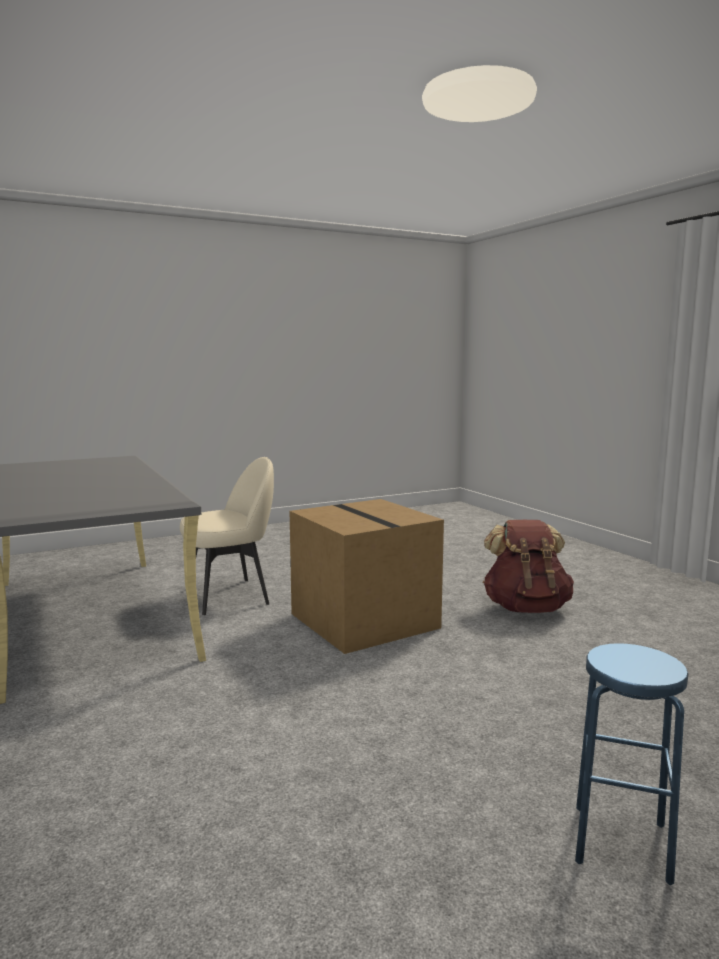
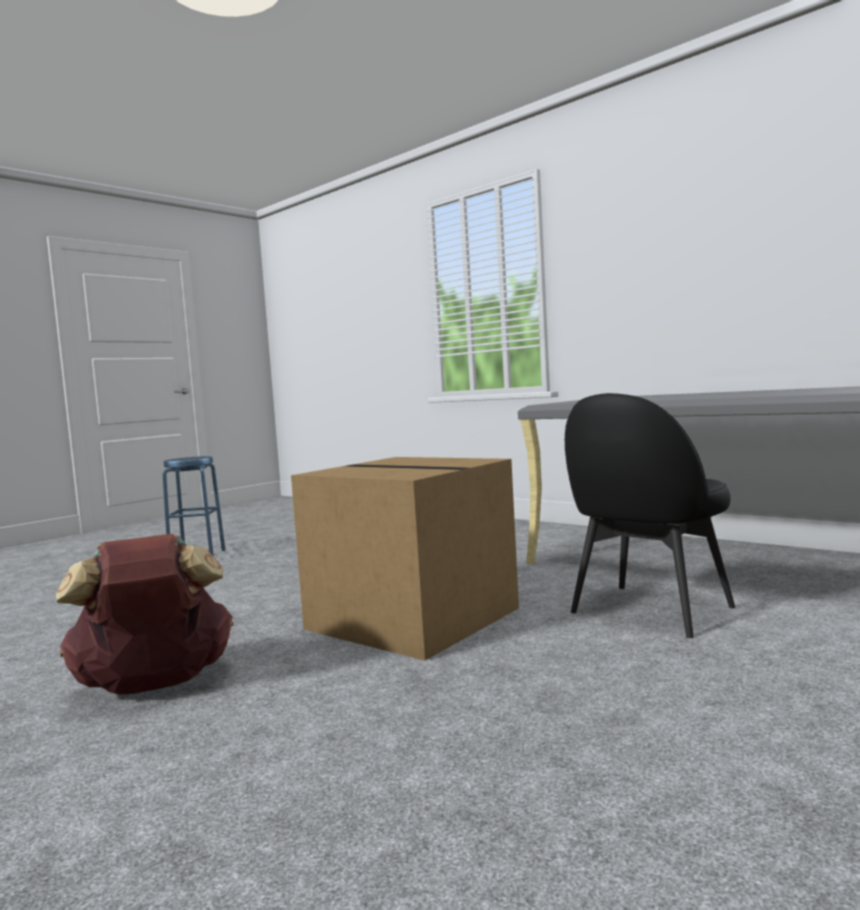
camera: 160 degrees right, 5 degrees down
(230, 596) = (649, 611): beige chair -> black chair

